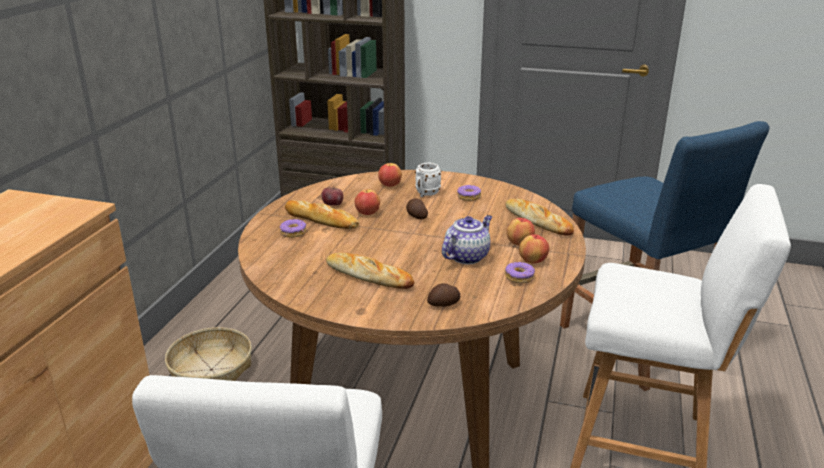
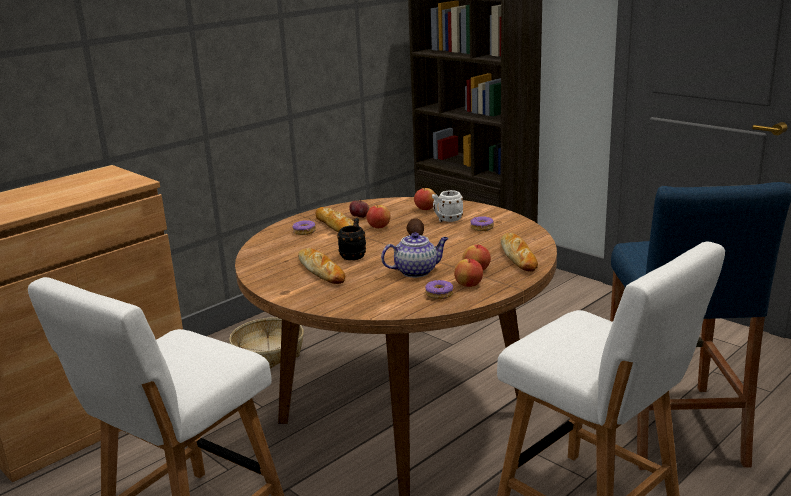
camera: 30 degrees right, 5 degrees down
(381, 250) = (354, 255): none -> black mug
(444, 304) = (351, 300): potato -> none

